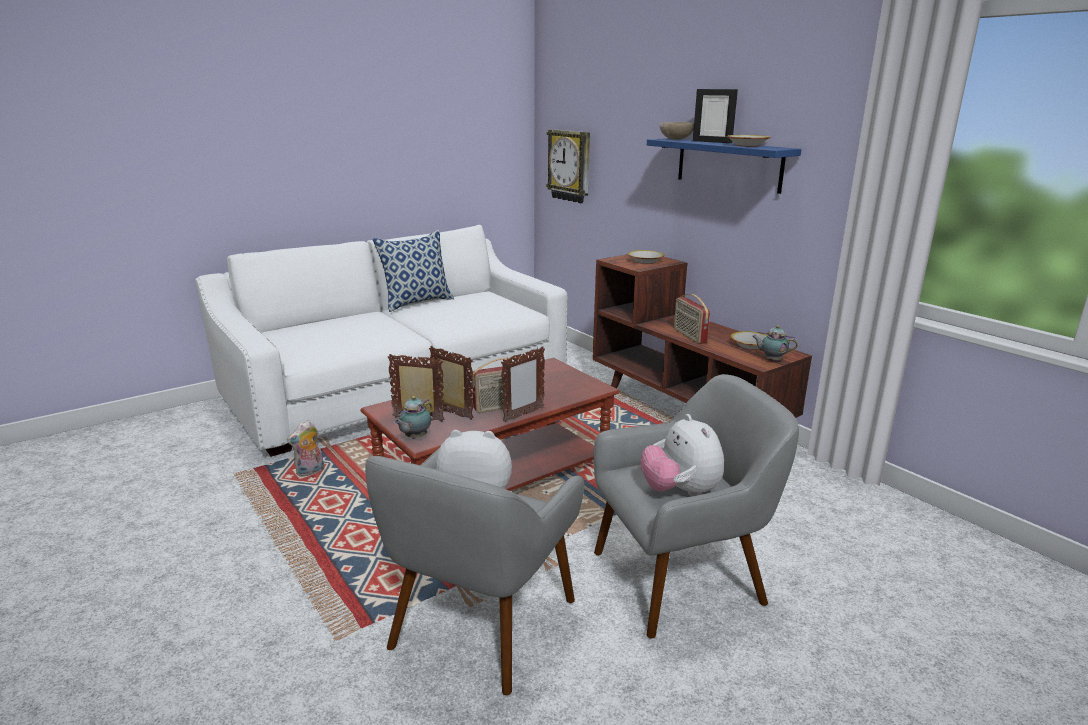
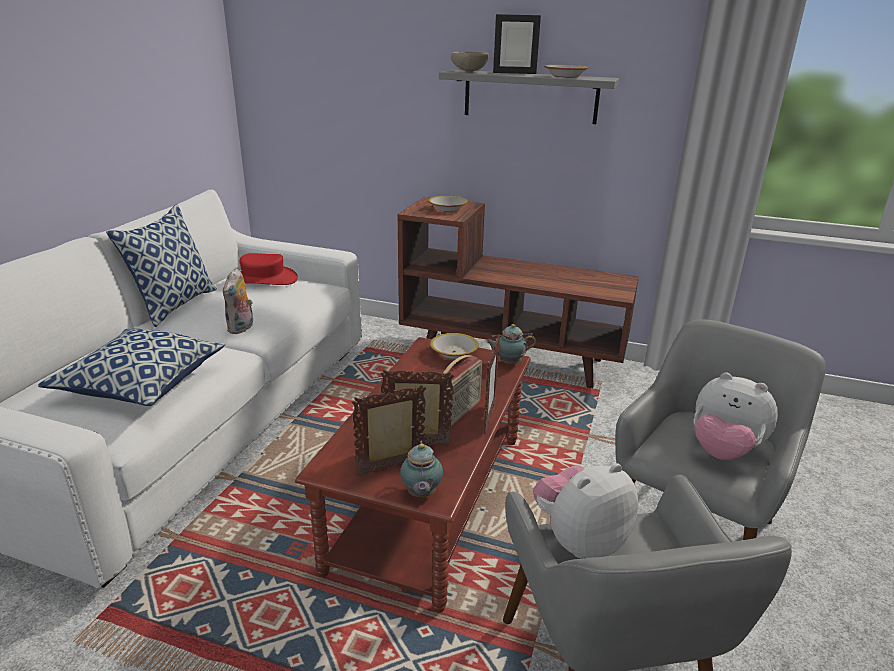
camera: 35 degrees left, 5 degrees up
(310, 472) = (192, 585): plush toy -> plush toy (241, 328)
(341, 337) = (142, 383): none -> pillow
(491, 298) = (264, 279): none -> red hat
(570, 166) = (299, 105): wall clock -> none
(689, 336) = (525, 280): radio -> none
(728, 164) = (530, 96): blue shelf -> grey shelf
(750, 345) = (585, 278): bowl -> bowl (454, 352)
(771, 360) = (620, 289): teapot -> teapot (508, 363)

